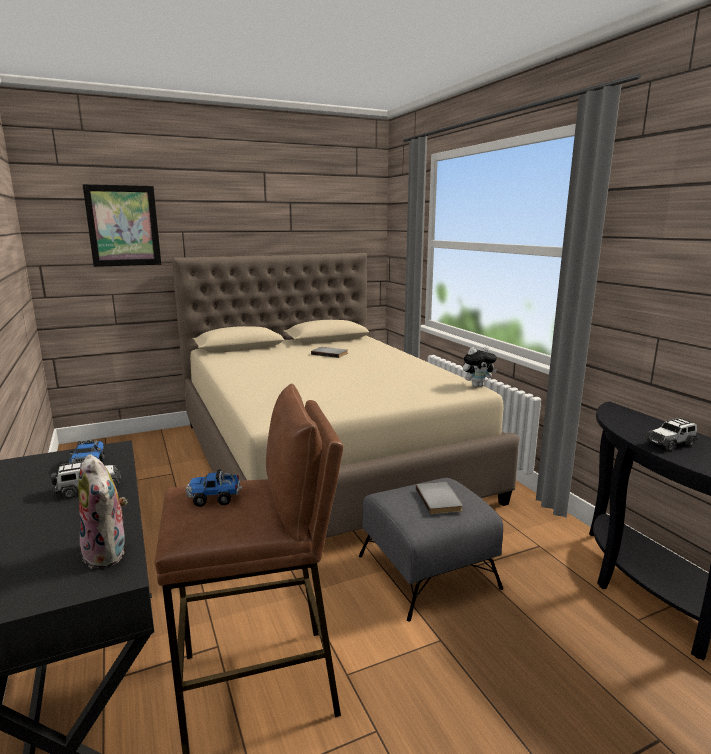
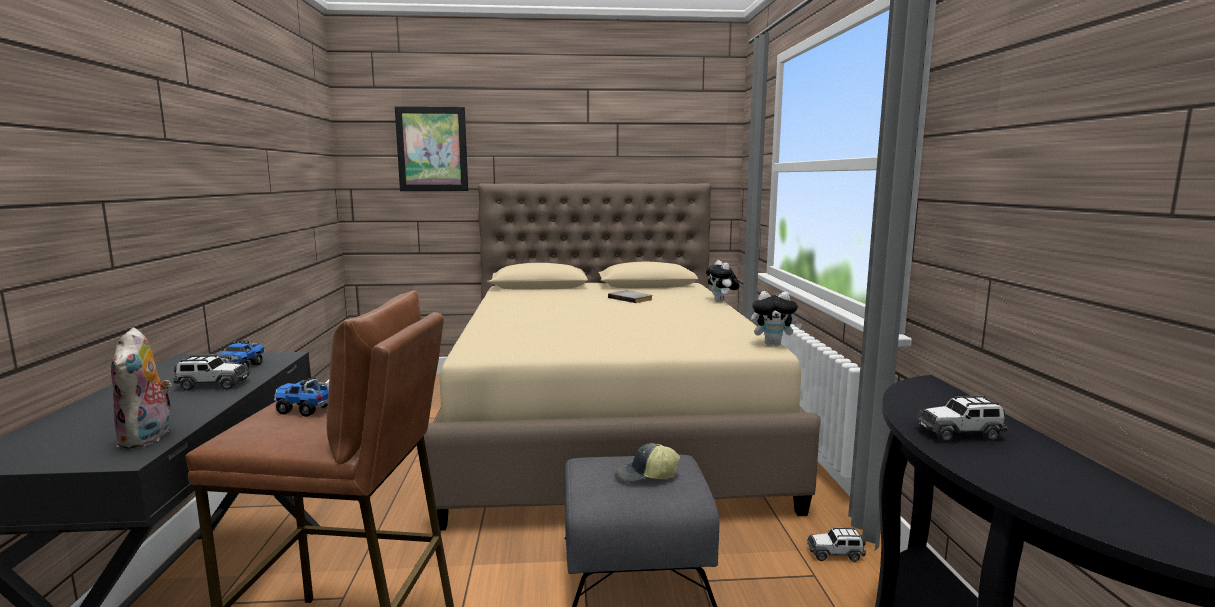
camera: 20 degrees right, 5 degrees down
(400, 350) = (721, 301): none -> plush toy
(440, 499) = (646, 476): grey book -> cap
(542, 528) = (835, 554): none -> toy car

